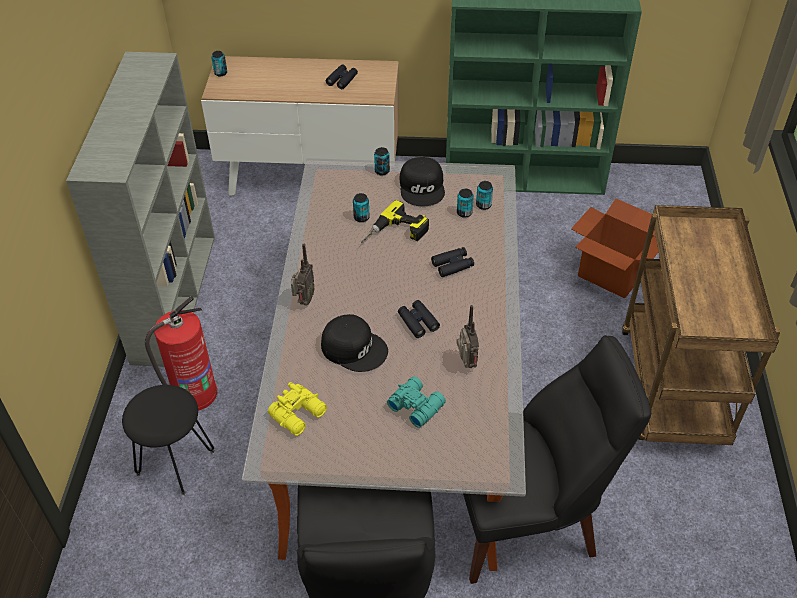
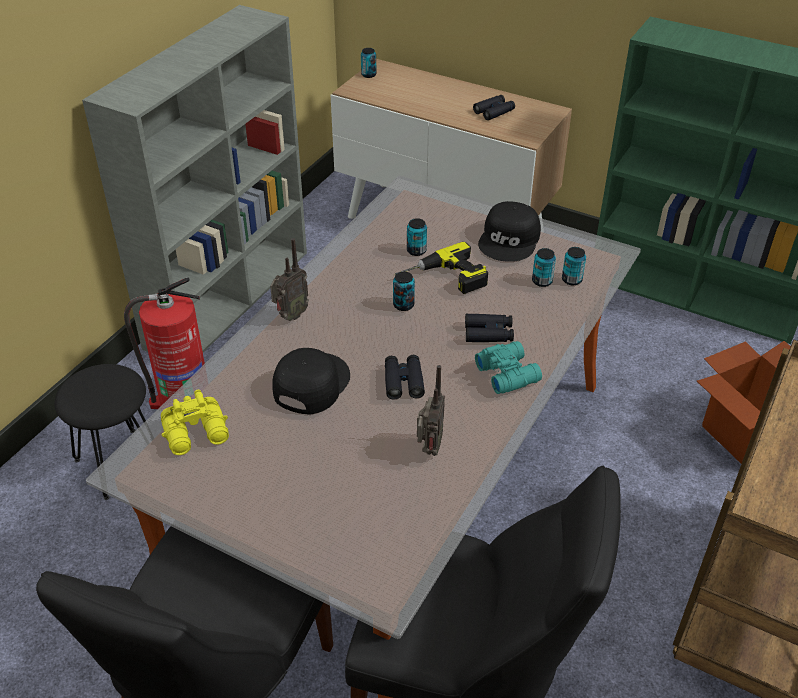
camera: 25 degrees right, 5 degrees down
(354, 347) = (310, 384): black cap -> black cap turned 120 degrees counterclockwise
(382, 171) = (473, 210): can -> can (403, 305)
(416, 405) = (336, 473): turquoise binoculars -> turquoise binoculars (508, 373)

